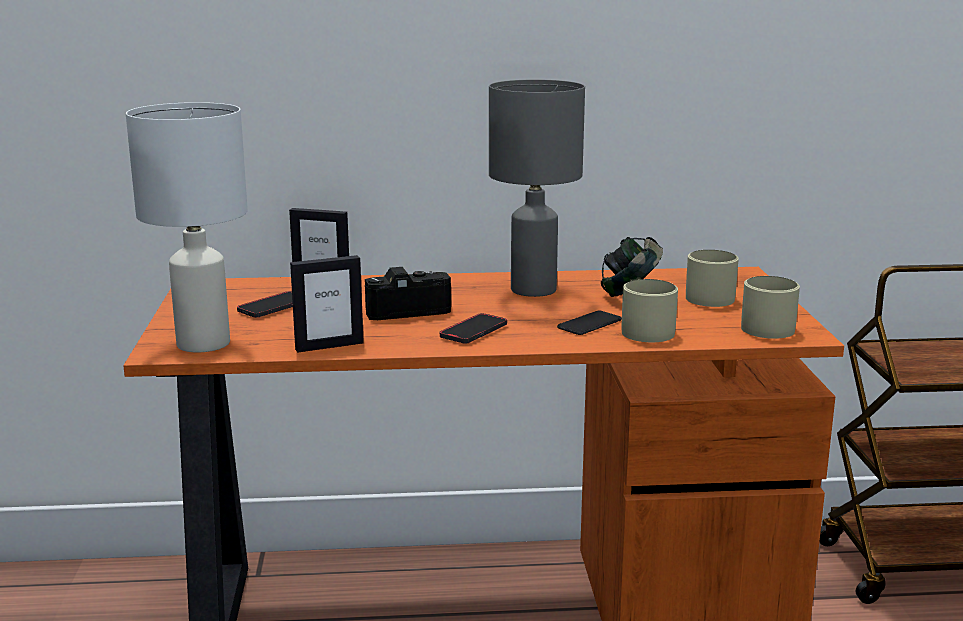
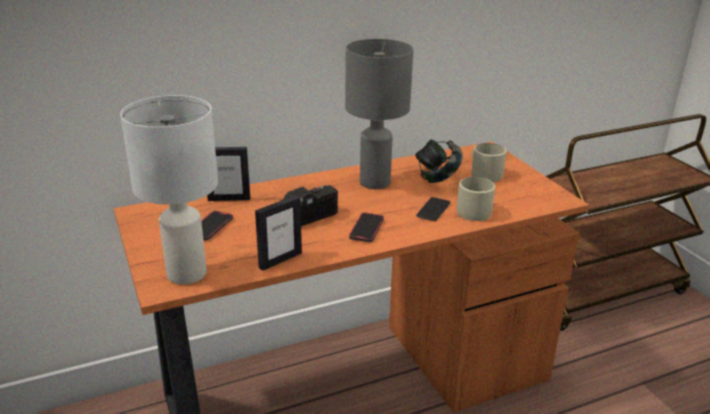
camera: 20 degrees left, 10 degrees up
(766, 327) = (536, 195): beige mug -> none

